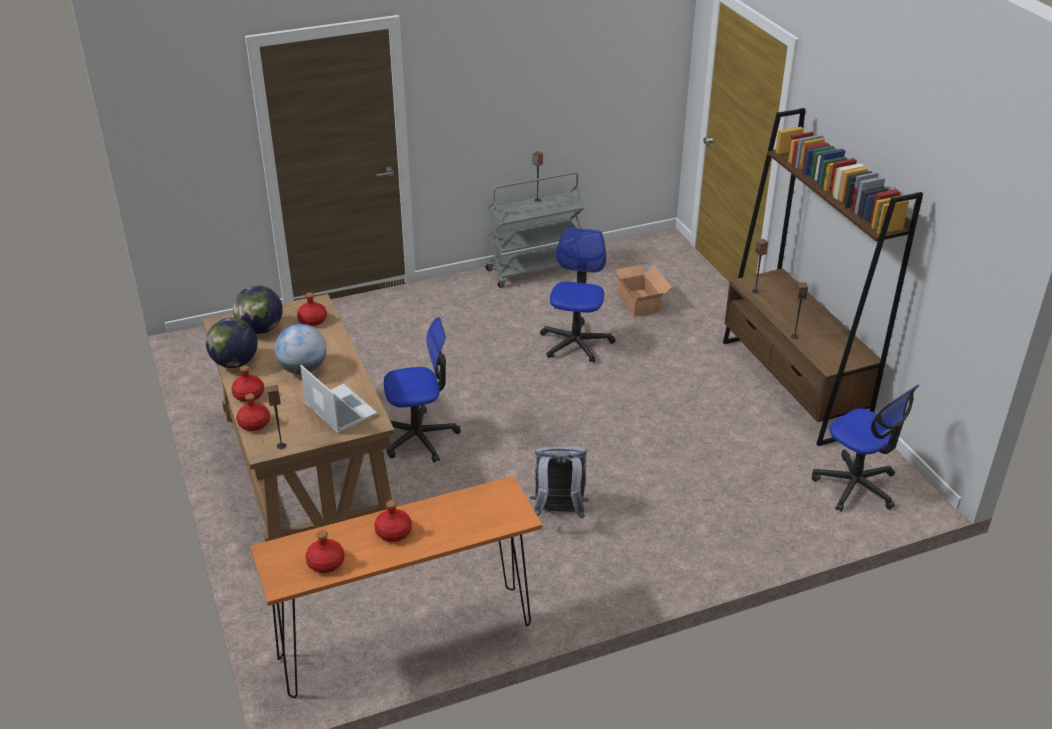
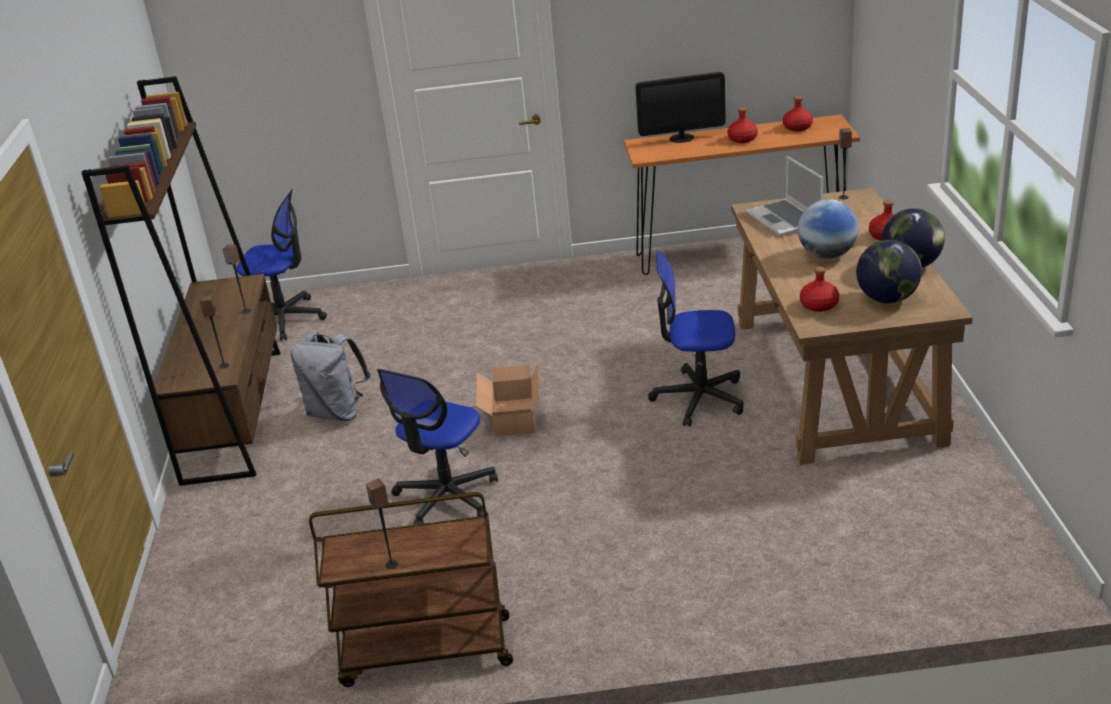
camera: 160 degrees left, 5 degrees down
(254, 424) = (874, 213): red bottle -> none
(470, 530) = (681, 138): none -> monitor
(535, 269) = (425, 652): grey cart -> brown cart
(558, 512) = (575, 321): grey backpack -> grey backpack (337, 412)
(640, 302) = (305, 557): cardboard box -> cardboard box (511, 418)
(856, 486) = (285, 319): office chair -> office chair turned 120 degrees clockwise

